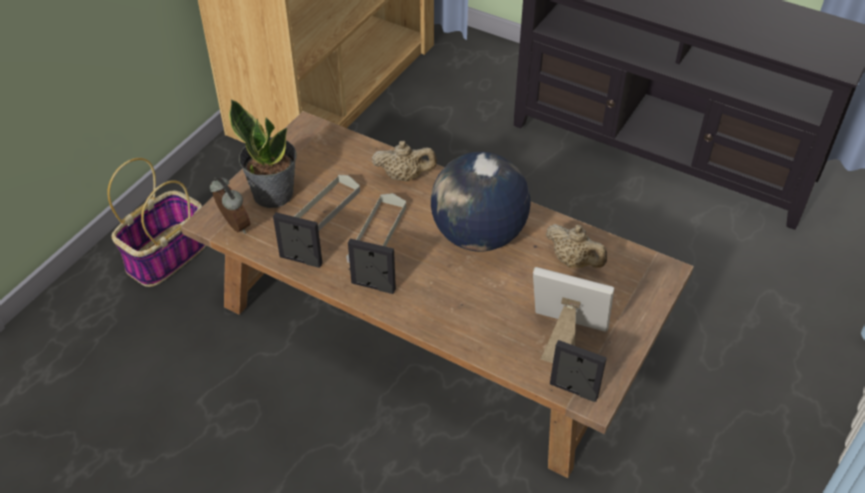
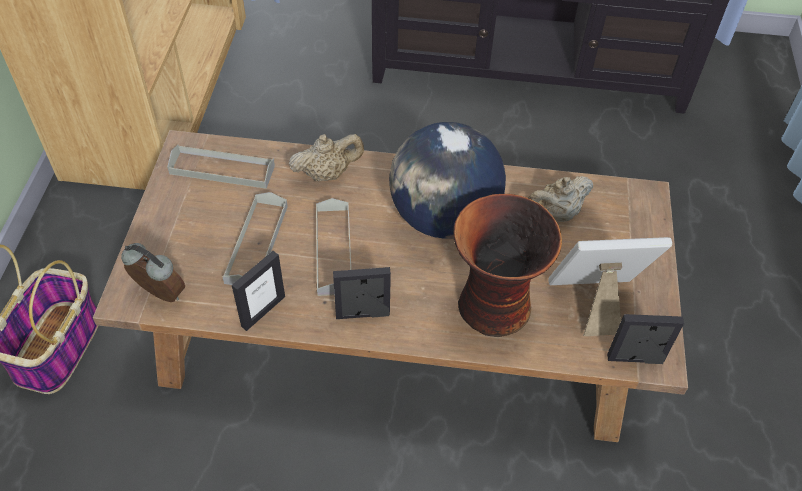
camera: 25 degrees left, 5 degrees up
(273, 193) = (187, 239): potted plant -> none
(300, 260) = (263, 311): picture frame -> picture frame turned 135 degrees clockwise
(326, 151) = (222, 170): none -> grey tray
(478, 315) = (493, 308): none -> vase
(574, 261) = (555, 214): beige teapot -> beige teapot turned 135 degrees clockwise

